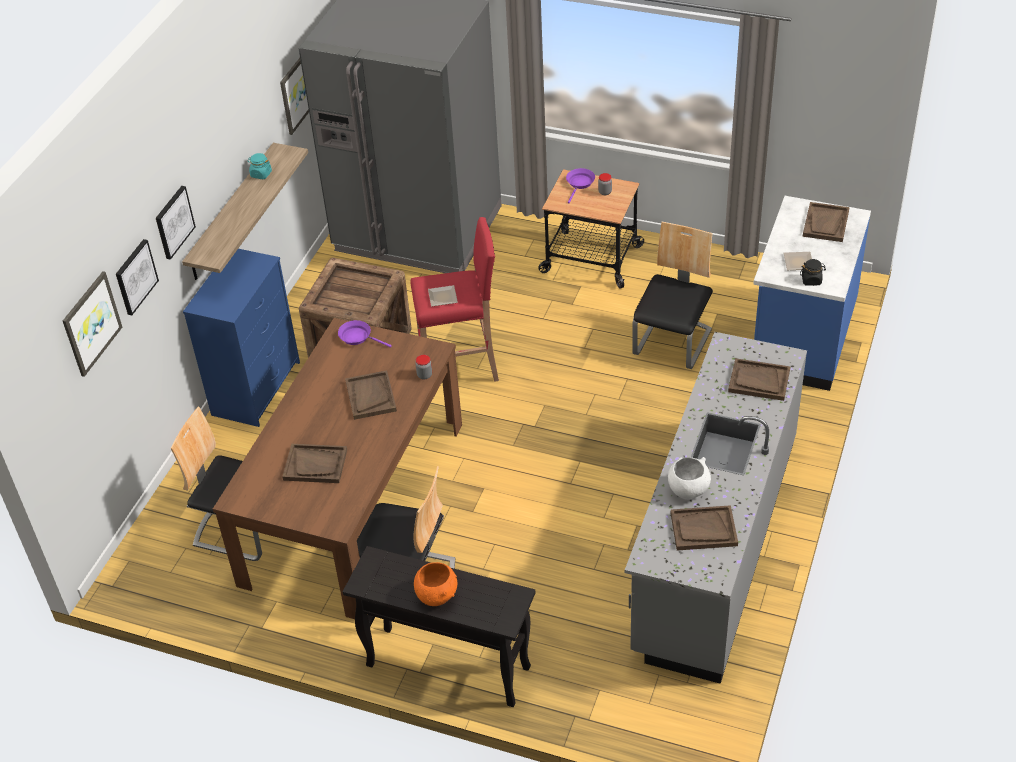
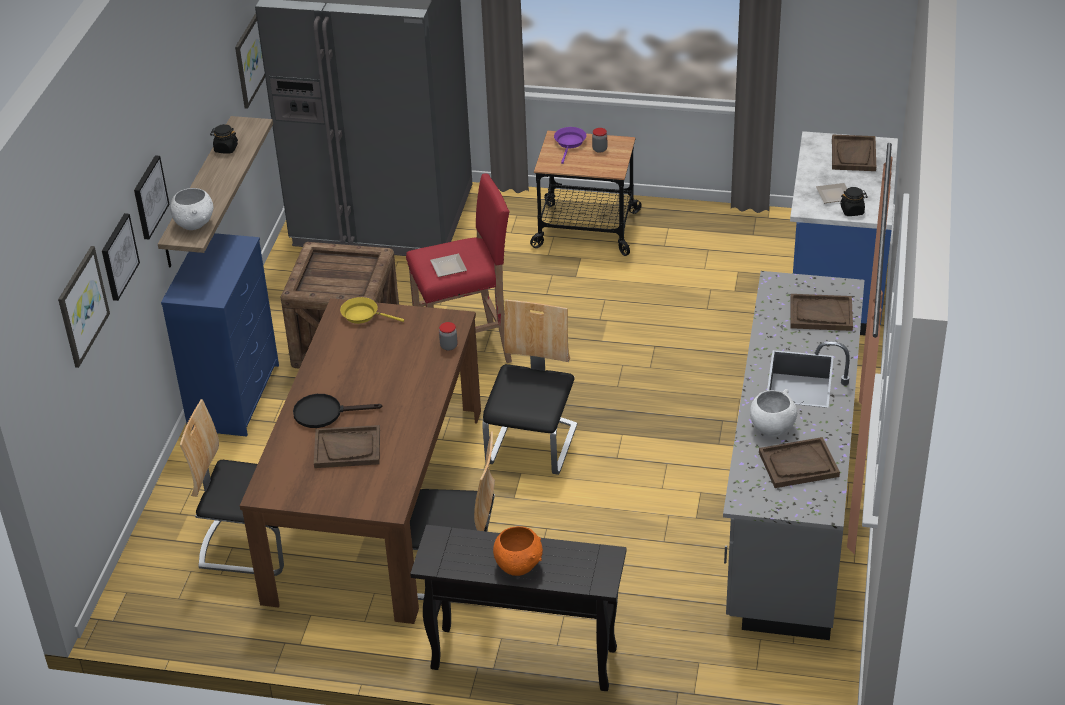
camera: 10 degrees left, 5 degrees down
(217, 245) = (194, 224): none -> white bowl
(261, 174) = (226, 149): turquoise jar -> black jar
(304, 428) = (325, 413): none -> black frying pan
(358, 337) = (363, 315): purple frying pan -> yellow frying pan
(370, 396) = (393, 373): brown tray -> none
(673, 343) = (696, 305): chair -> chair (533, 445)

